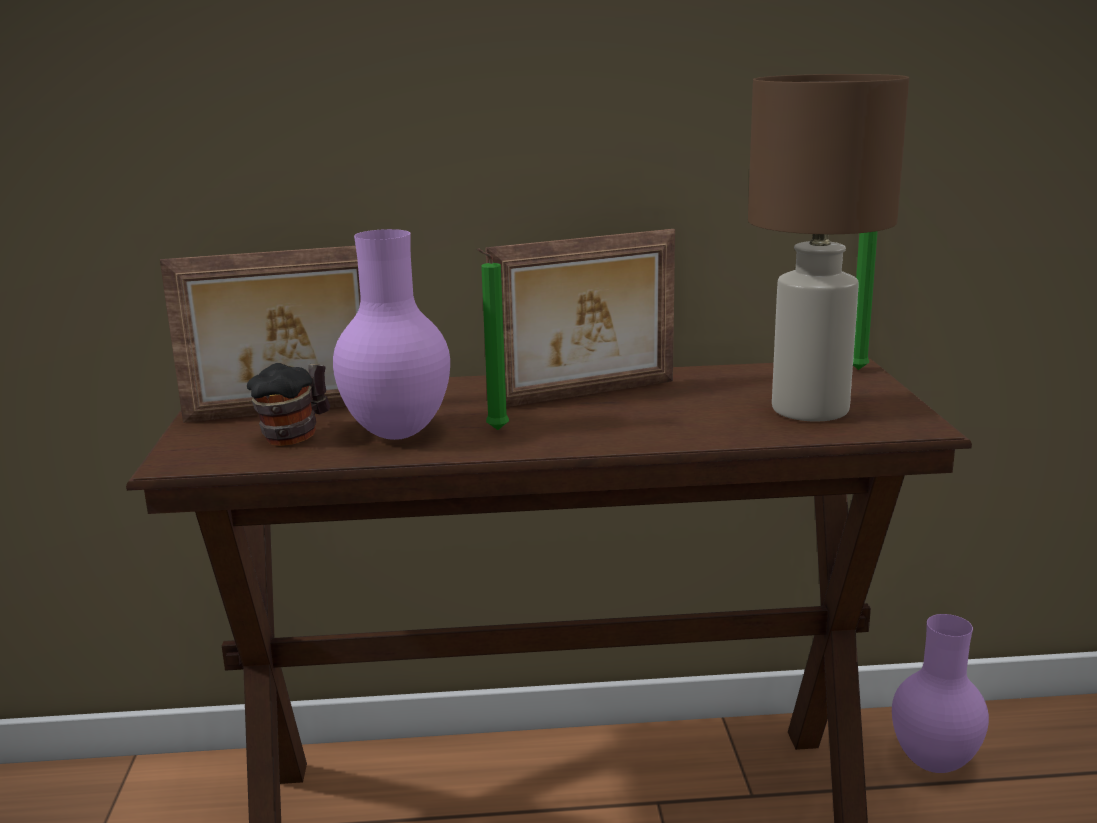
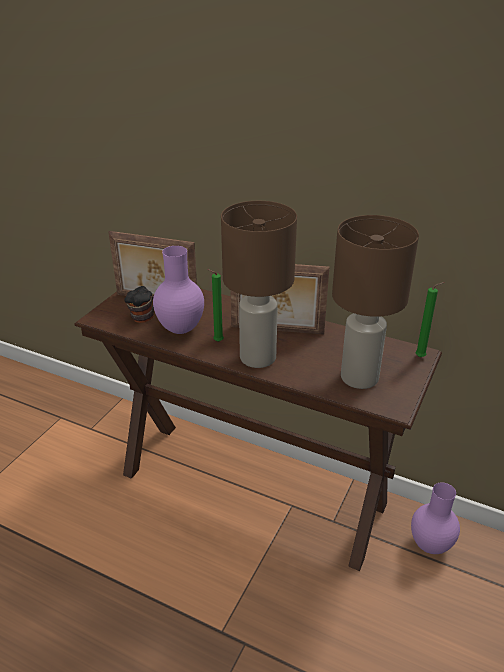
camera: 30 degrees right, 15 degrees up
(602, 431) = (256, 357): none -> brown table lamp

